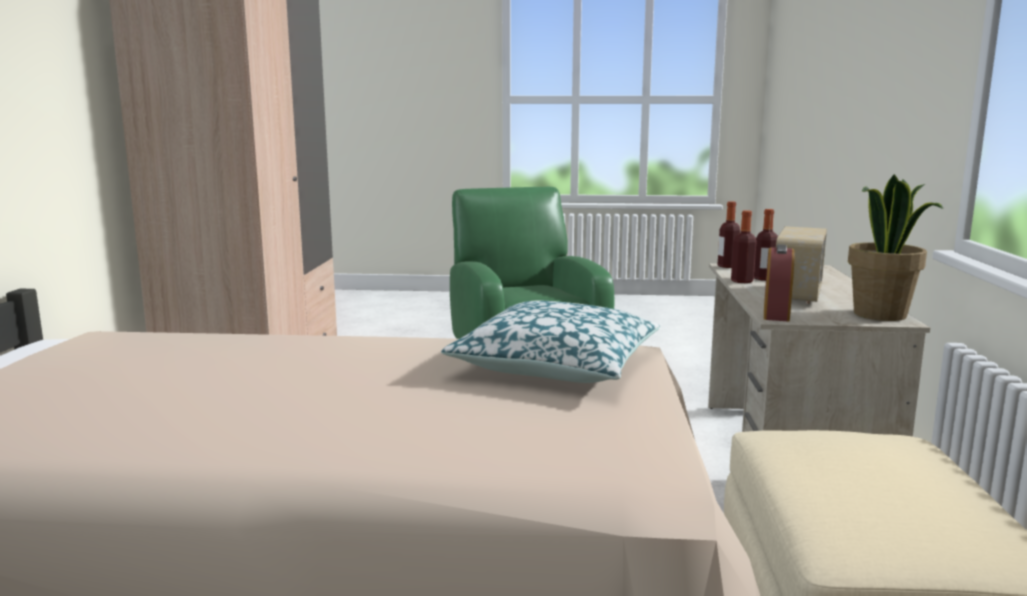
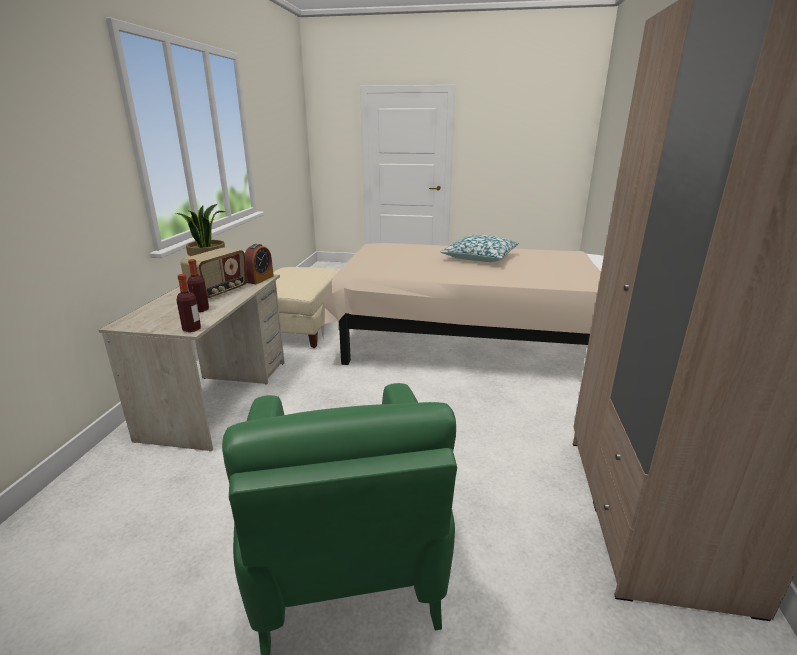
camera: 175 degrees left, 10 degrees up
(556, 365) = (384, 265): pillow -> pillow (479, 257)
(742, 281) = (222, 307): bottle -> none

